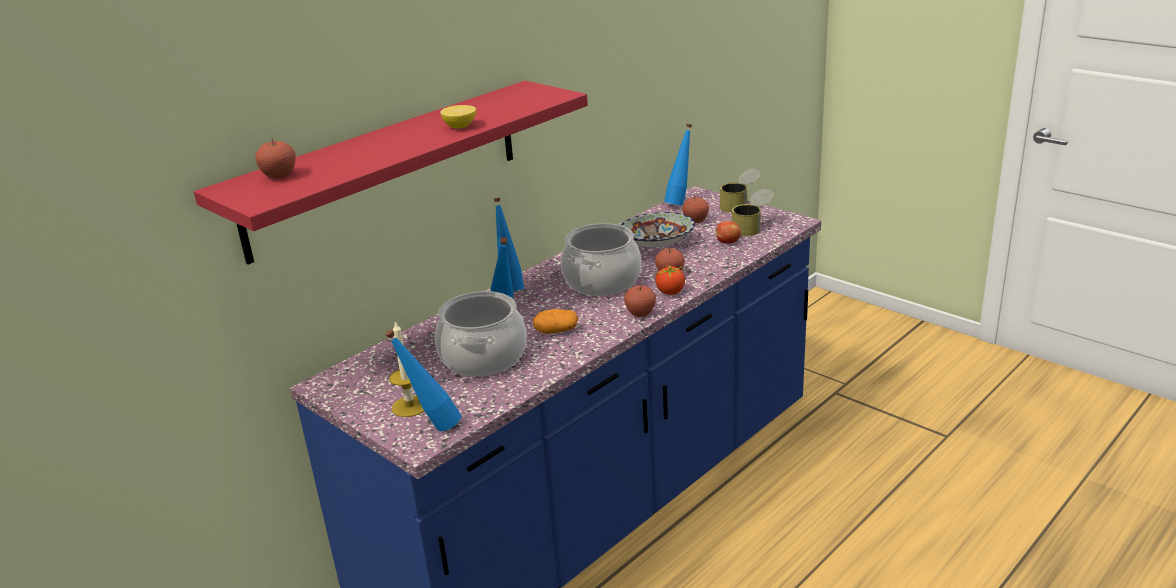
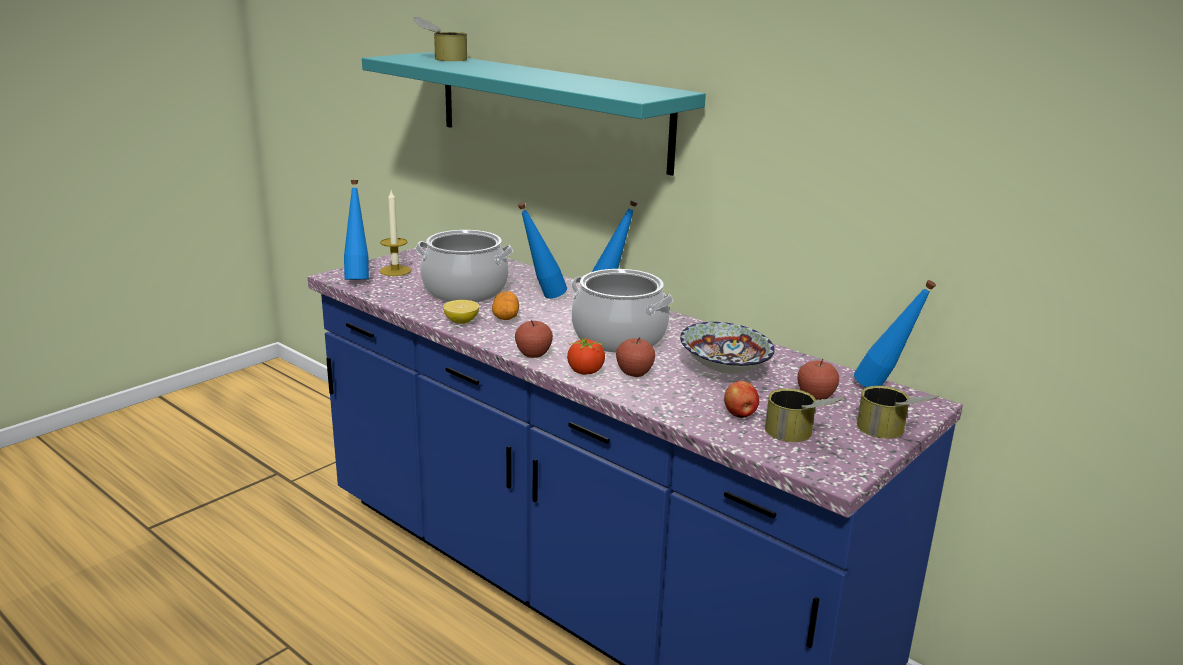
camera: 85 degrees right, 5 degrees down
(279, 176) = (441, 59): apple -> can
(385, 168) = (550, 109): red shelf -> turquoise shelf
(460, 126) = (539, 80): lemon -> lemon (461, 322)

